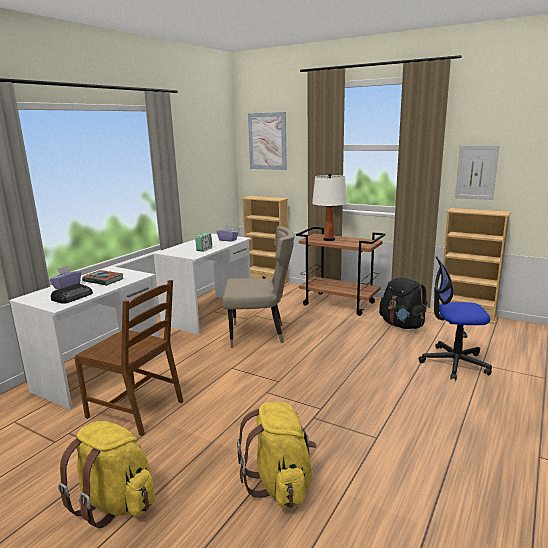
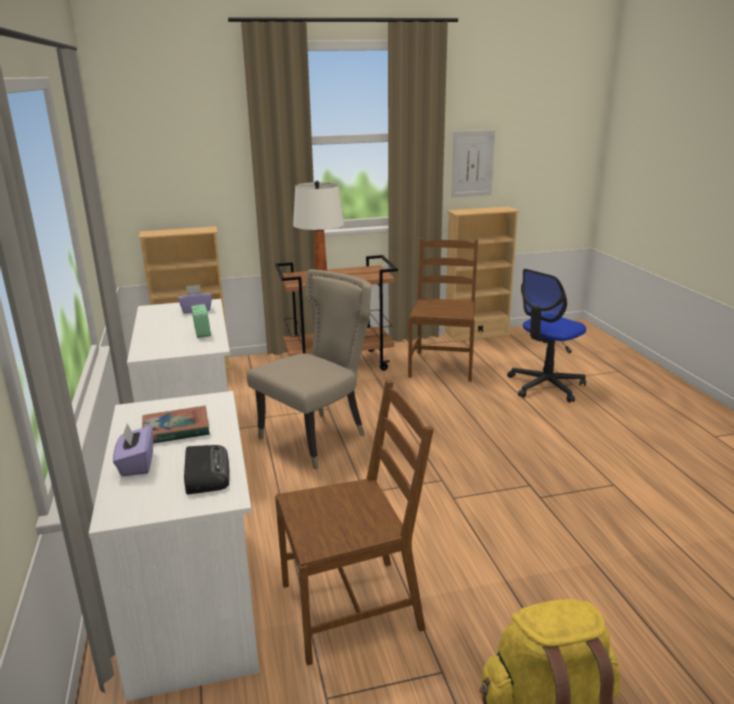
camera: 45 degrees left, 5 degrees up
(267, 141) = (164, 136): picture -> none
(280, 483) = (629, 573): yellow backpack -> none
(402, 325) = (442, 365): black backpack -> brown chair

